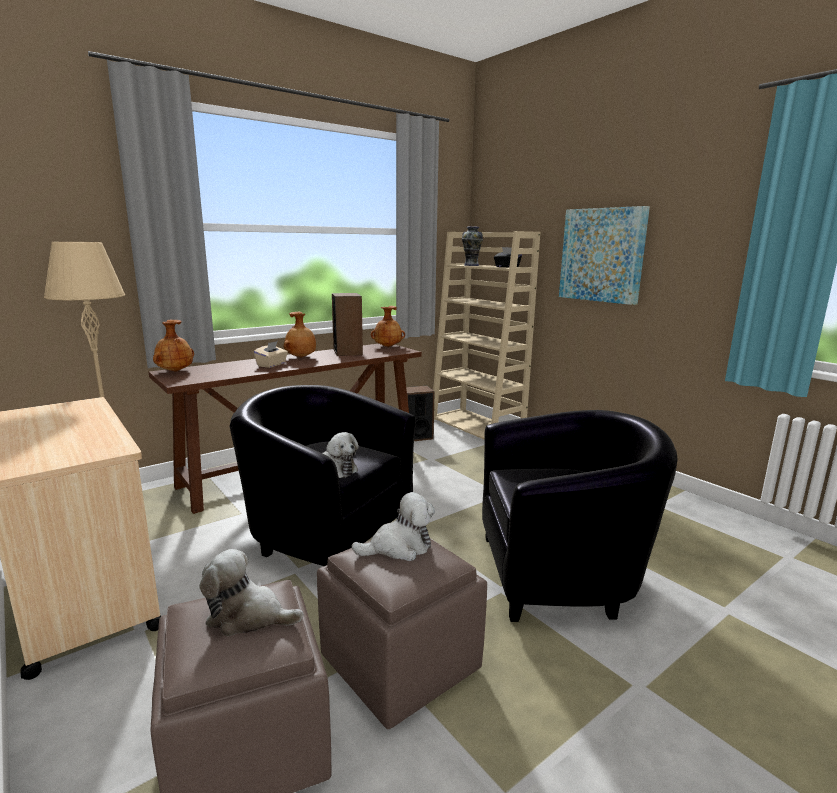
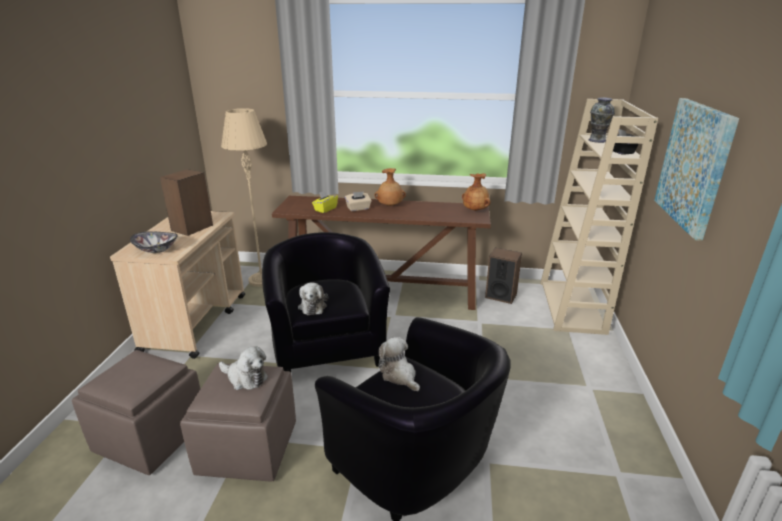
camera: 45 degrees right, 10 degrees up
(68, 453) = (156, 250): none -> bowl
(175, 371) = (299, 199): brown vase -> none
(233, 372) = (325, 209): none -> yellow tissue box
(248, 616) = (139, 373): plush toy -> plush toy (399, 375)
(348, 352) = (432, 208): speaker -> speaker (192, 228)

